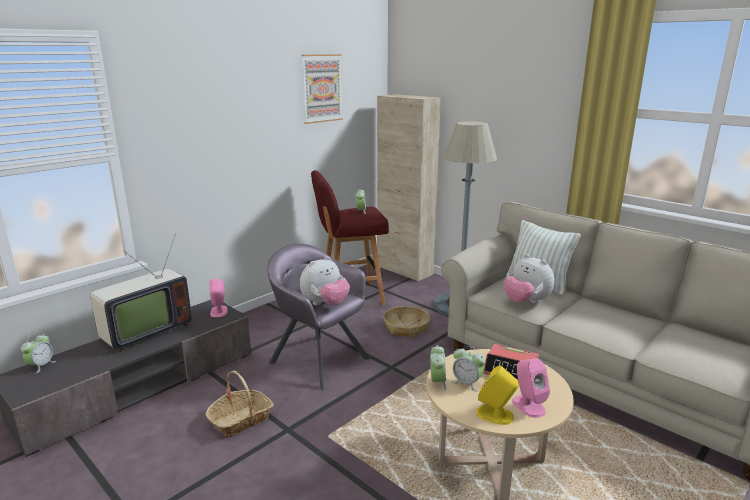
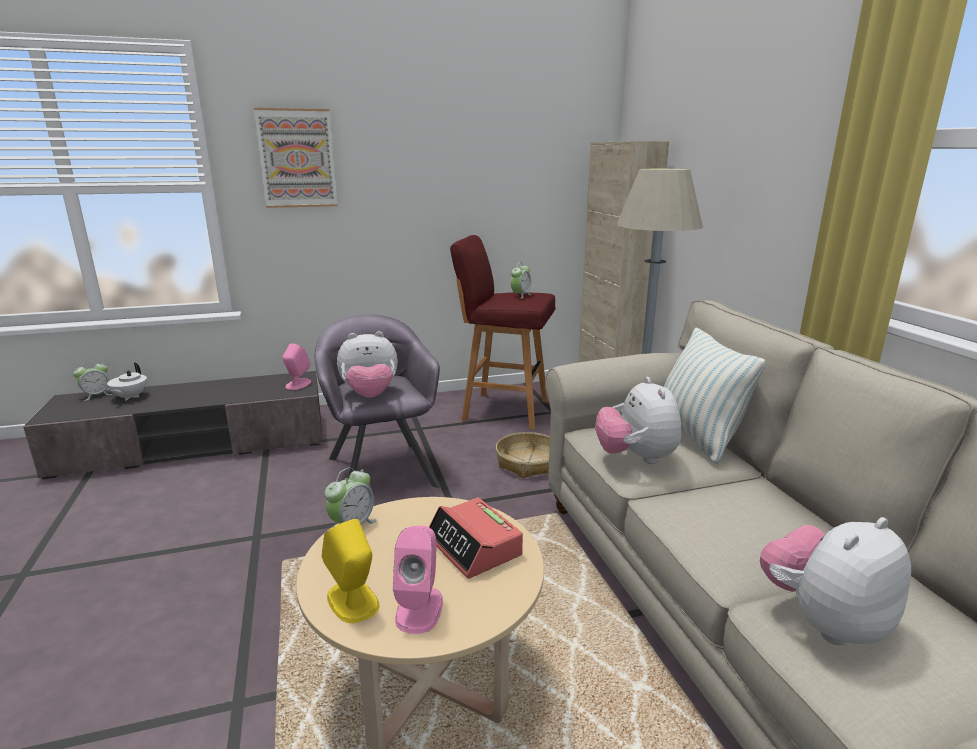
camera: 30 degrees right, 0 degrees up
(80, 358) = (130, 397): none -> white teapot
(144, 332) = (209, 387): television -> none
(241, 420) = (229, 509): basket -> none
(322, 88) = (503, 128): picture -> picture (297, 158)
(467, 383) = (386, 541): alarm clock -> none
(676, 350) = (823, 621): none -> plush toy

